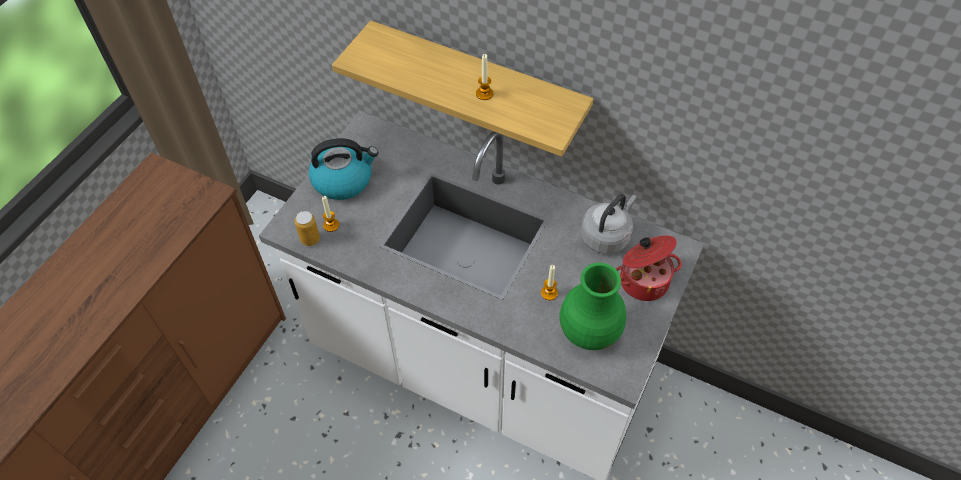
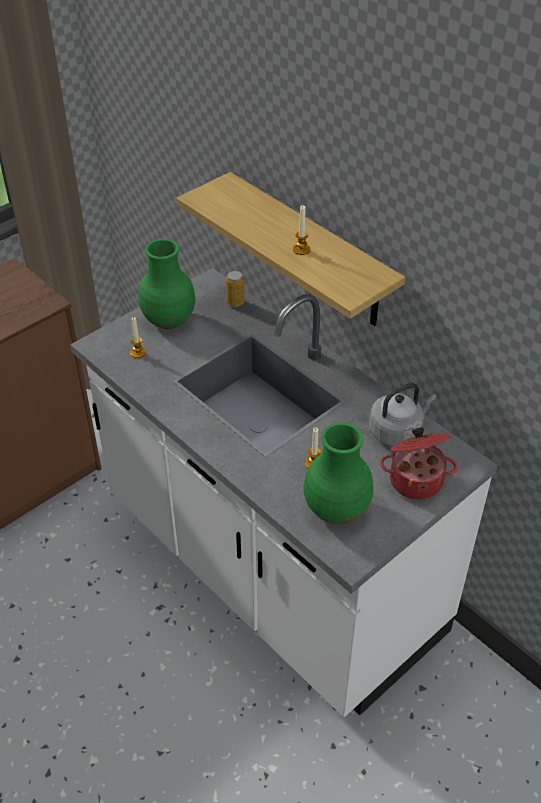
camera: 20 degrees right, 10 degrees down
(310, 239) = (113, 359): can -> can (235, 302)
(343, 180) = (168, 319): kettle -> green vase

